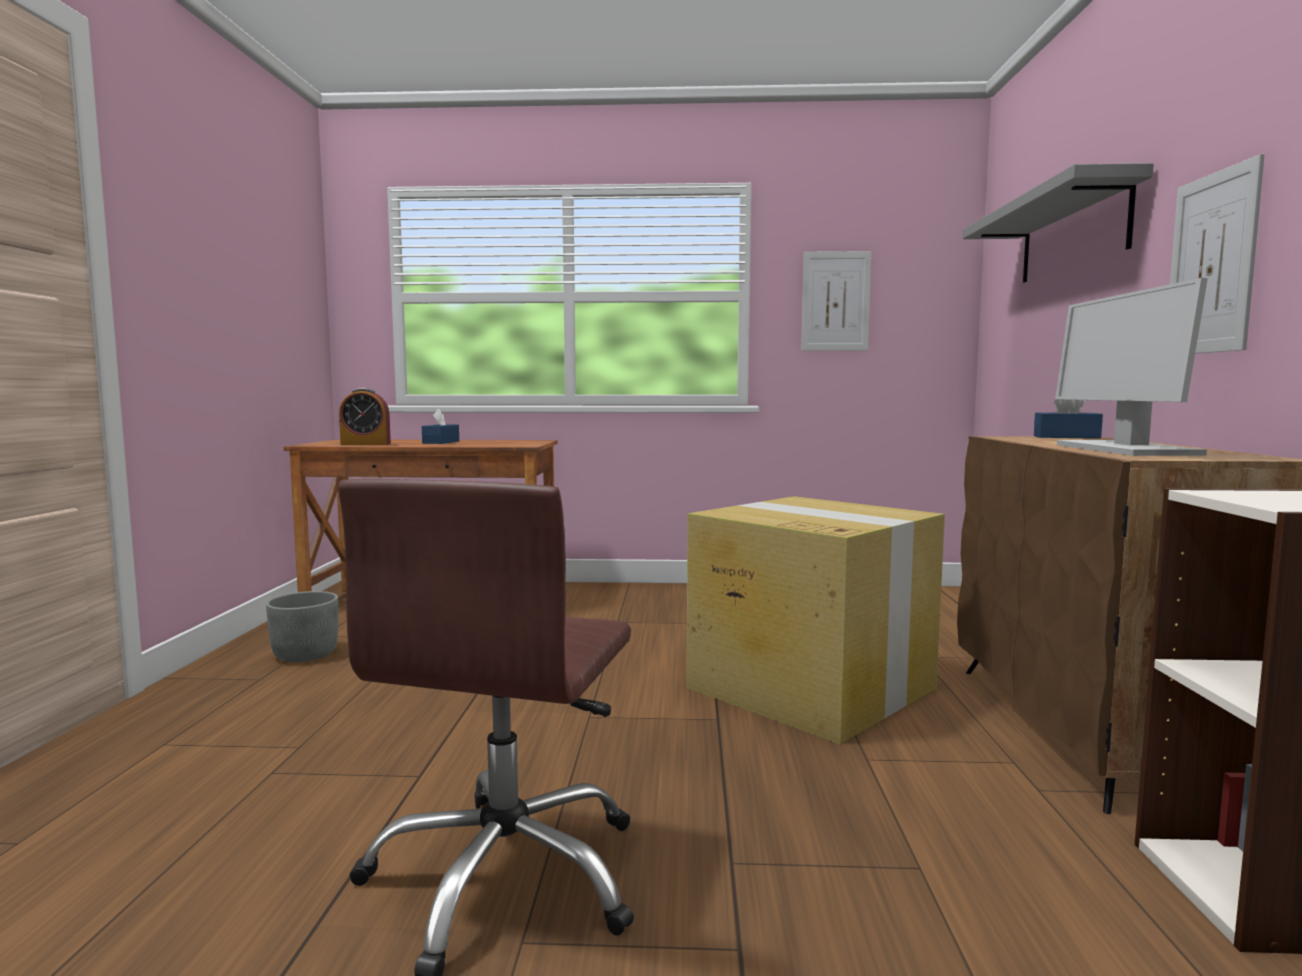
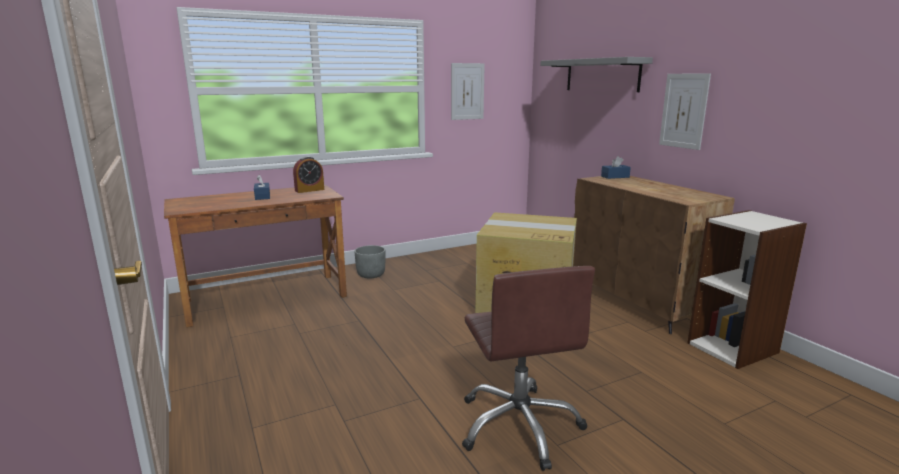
camera: 30 degrees left, 10 degrees up
(305, 655) = (242, 353): grey planter -> grey planter (371, 275)
(365, 444) = (219, 205): alarm clock -> alarm clock (309, 190)
(1123, 450) = (665, 192): monitor -> none

